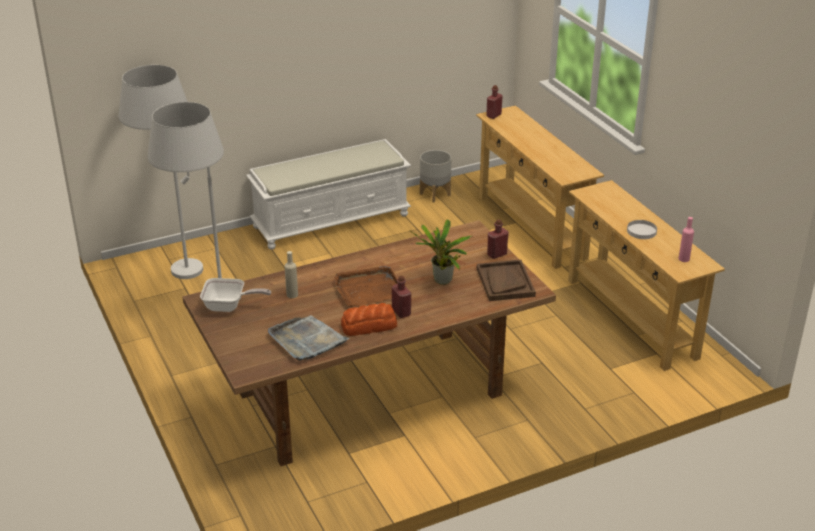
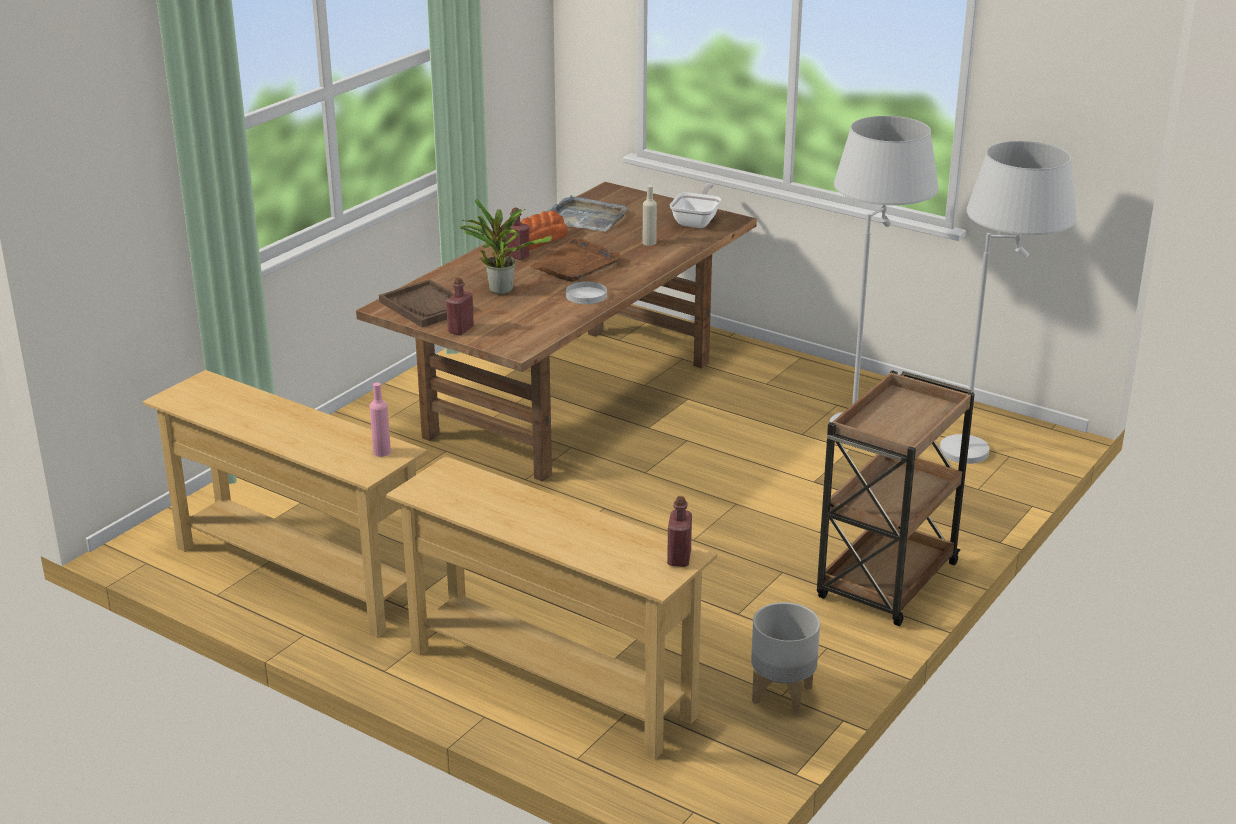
camera: 150 degrees right, 5 degrees down
(229, 306) = (697, 221): frying pan -> frying pan turned 135 degrees clockwise
(331, 220) = (886, 583): white bench -> brown cart
(641, 231) = (281, 418): white plate -> white plate (586, 295)
(684, 259) = (205, 397): pink bottle -> pink bottle (382, 452)

